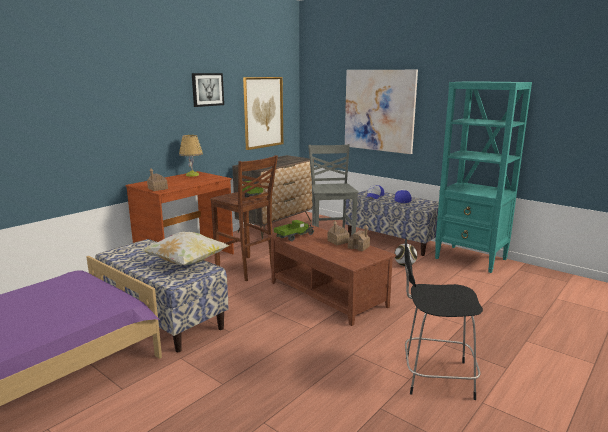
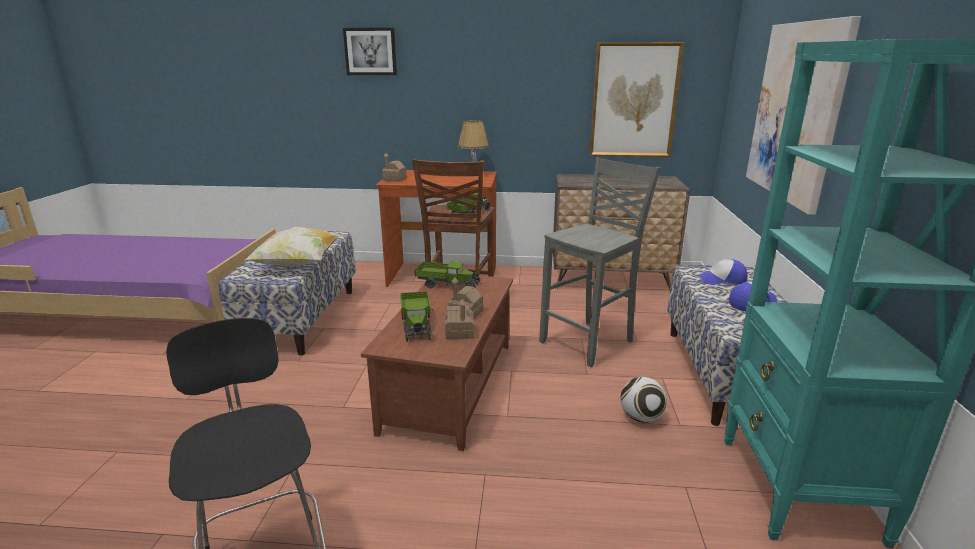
camera: 55 degrees right, 5 degrees up
(207, 89) = (526, 60): picture -> picture (370, 51)
(337, 253) = (417, 325): none -> toy truck

